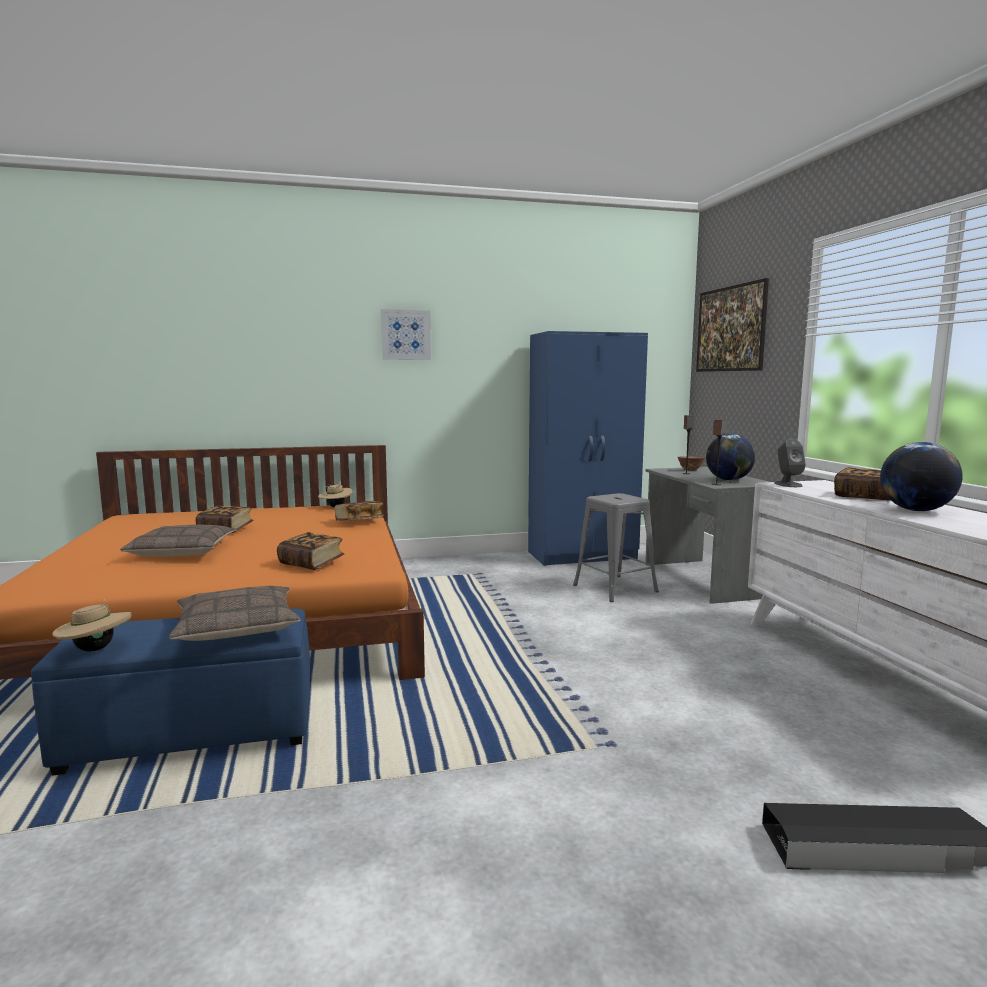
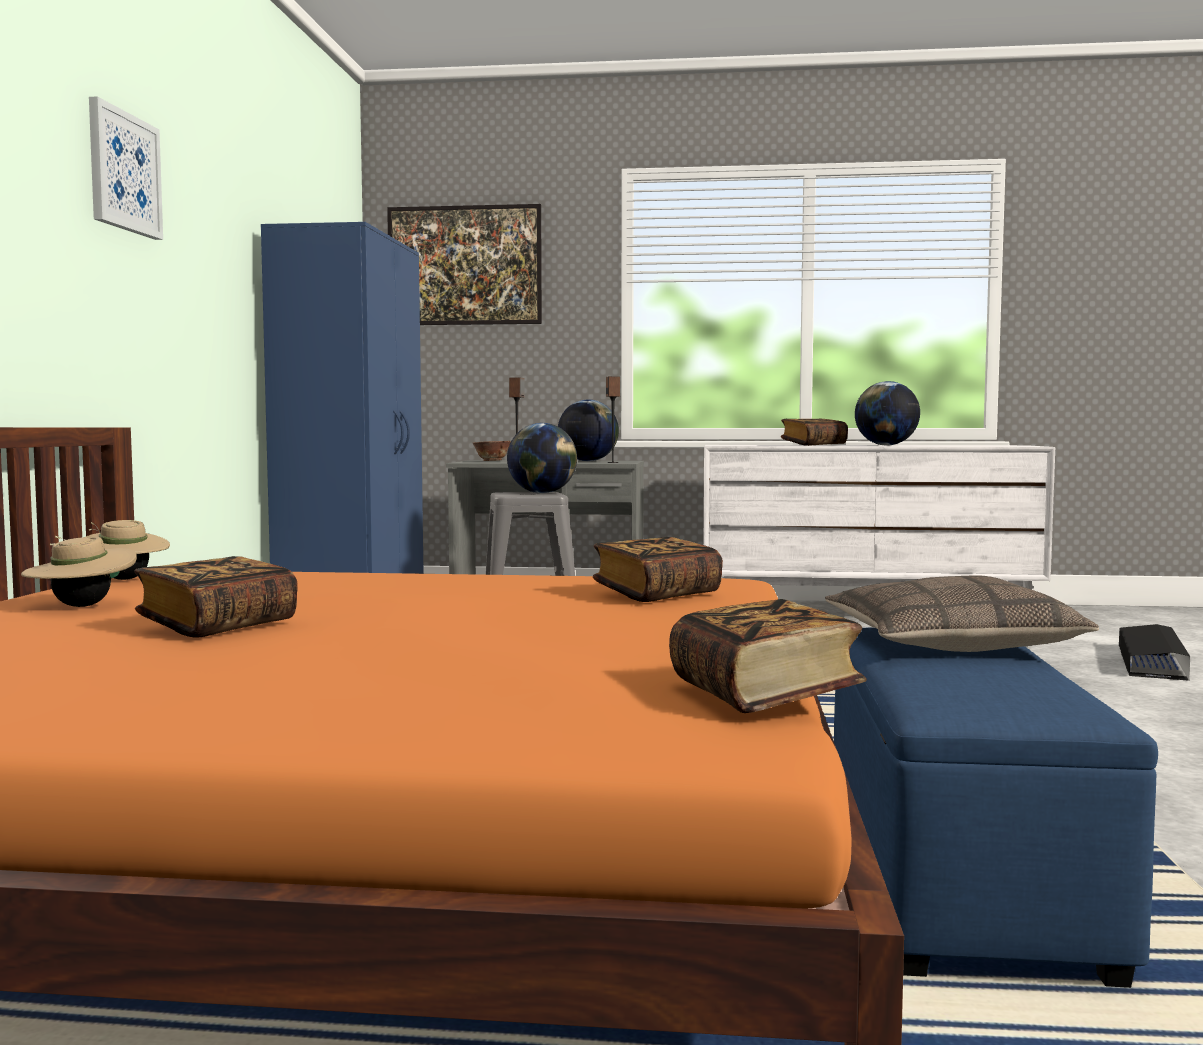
camera: 70 degrees left, 5 degrees down
(95, 649) = (1071, 696): beige hat -> beige hat (81, 606)
(183, 551) = (431, 642): pillow -> none
(359, 521) = (333, 574): book -> book (763, 695)
(623, 499) = (542, 493): none -> globe
(788, 484) = (727, 445): grey speaker -> none

